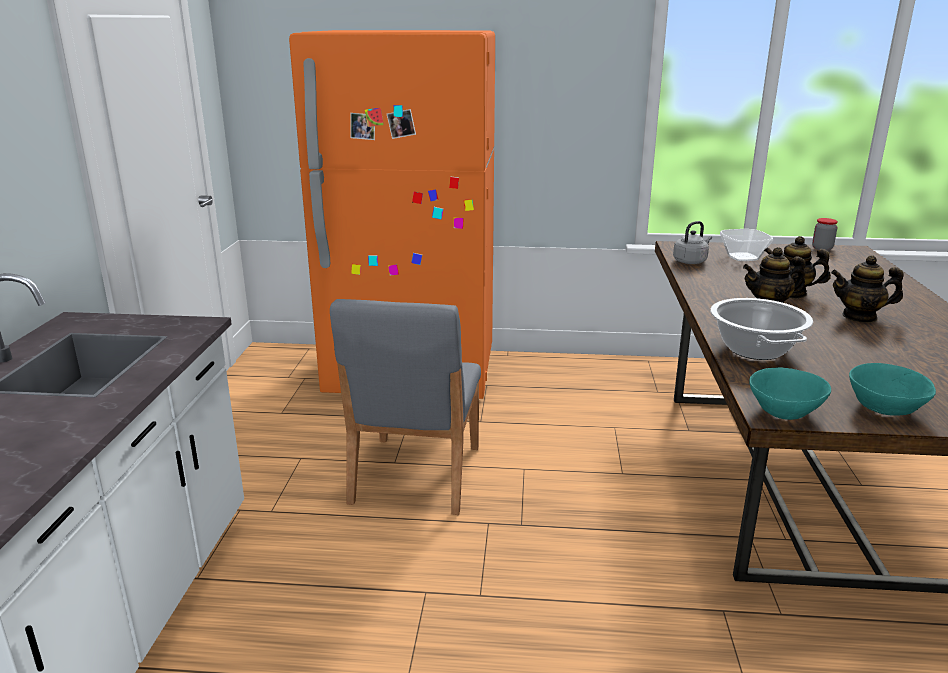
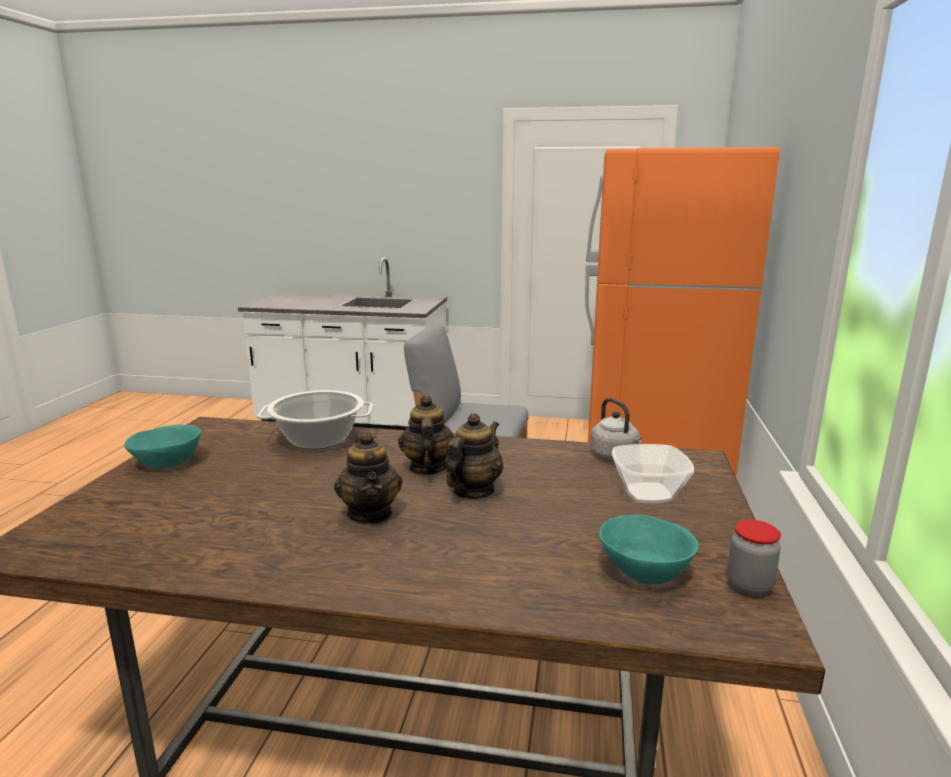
camera: 95 degrees right, 5 degrees down
(783, 411) = (206, 428): turquoise bowl -> turquoise bowl (645, 572)
(859, 317) = (371, 514): teapot -> teapot turned 150 degrees clockwise

